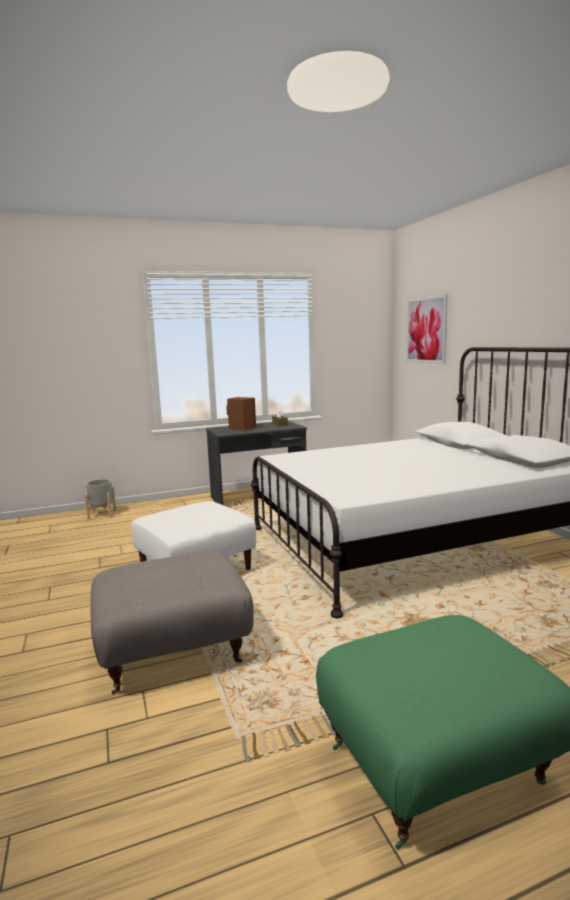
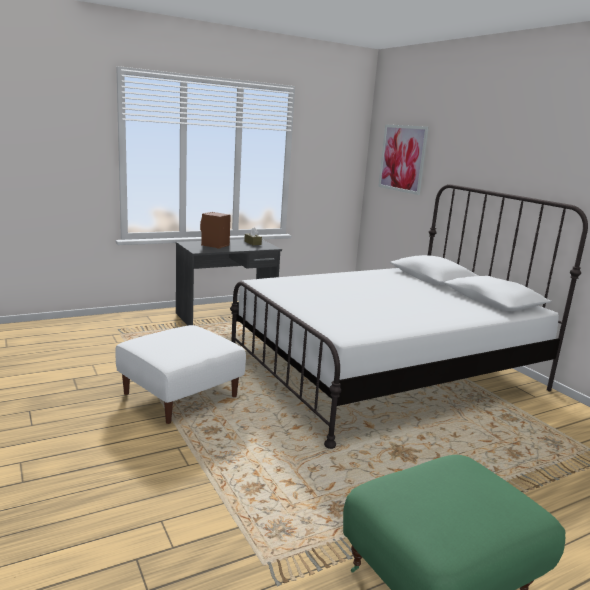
camera: 10 degrees left, 5 degrees up
(102, 514) = (61, 328): grey planter -> none
(173, 654) = (181, 484): grey ottoman -> none

